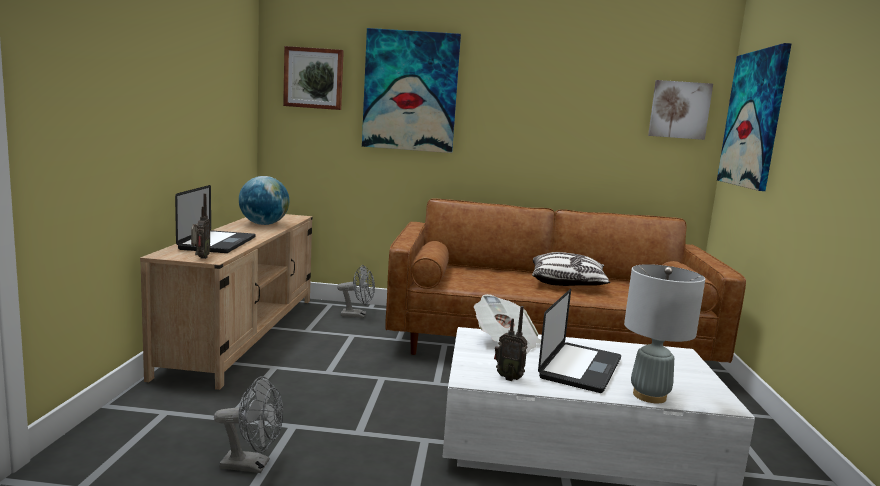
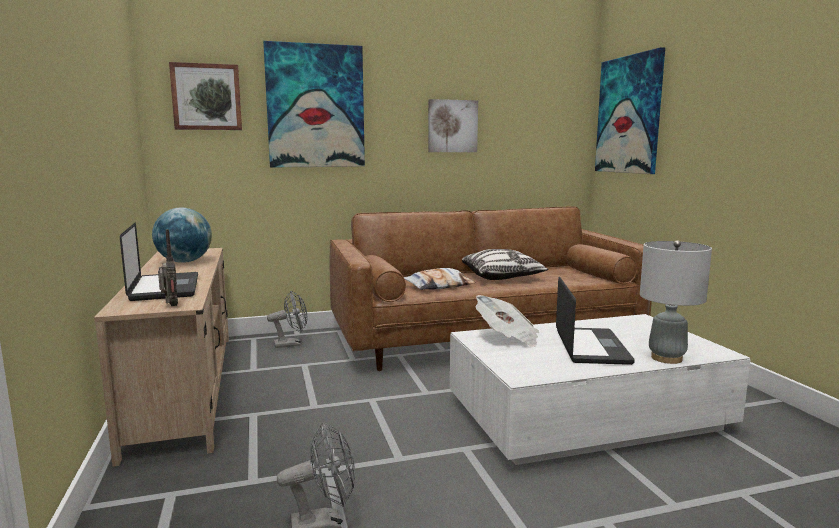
camera: 20 degrees left, 0 degrees up
(489, 281) = (439, 286): none -> pillow
(508, 377) = (549, 368): radio -> none
(679, 110) = (558, 112): picture -> picture (452, 126)

